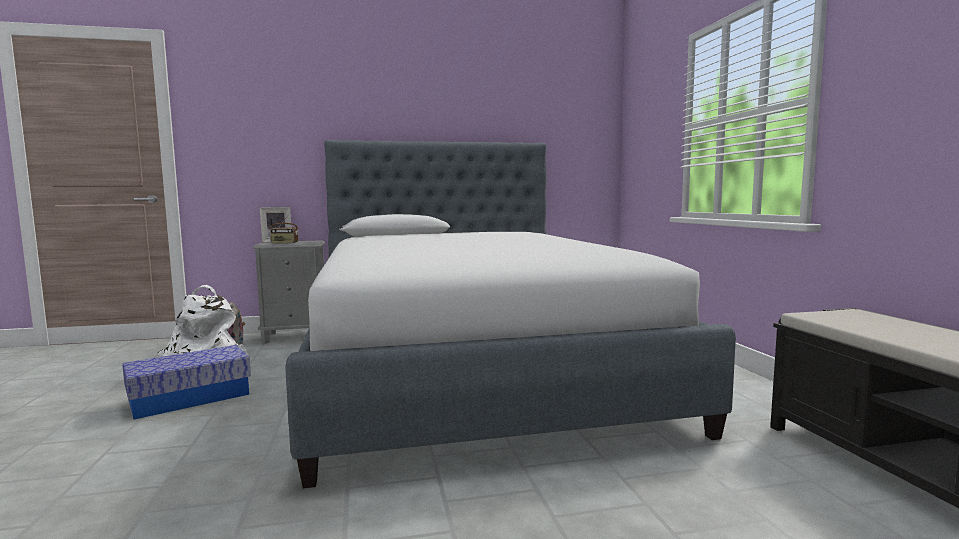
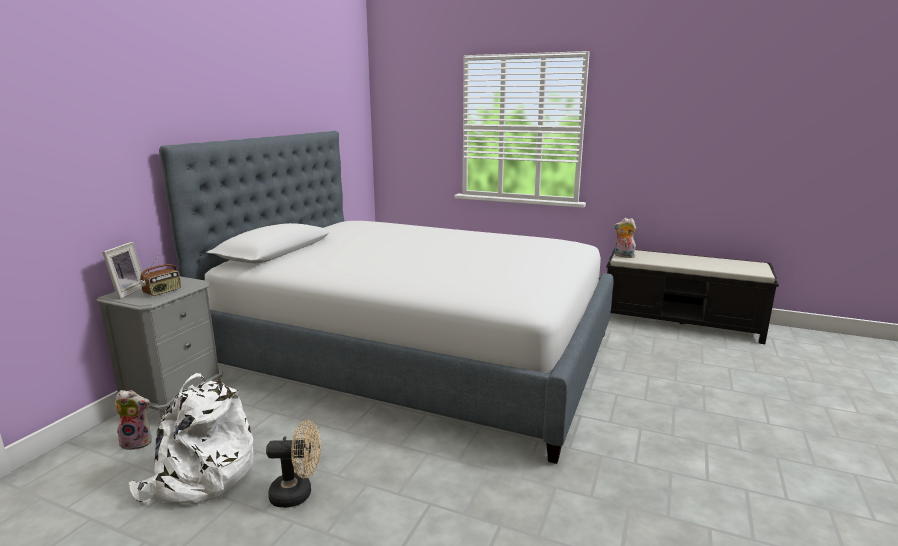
camera: 55 degrees left, 10 degrees up
(190, 398) = (298, 494): storage box -> beige fan
(822, 314) = (623, 256): none -> plush toy

